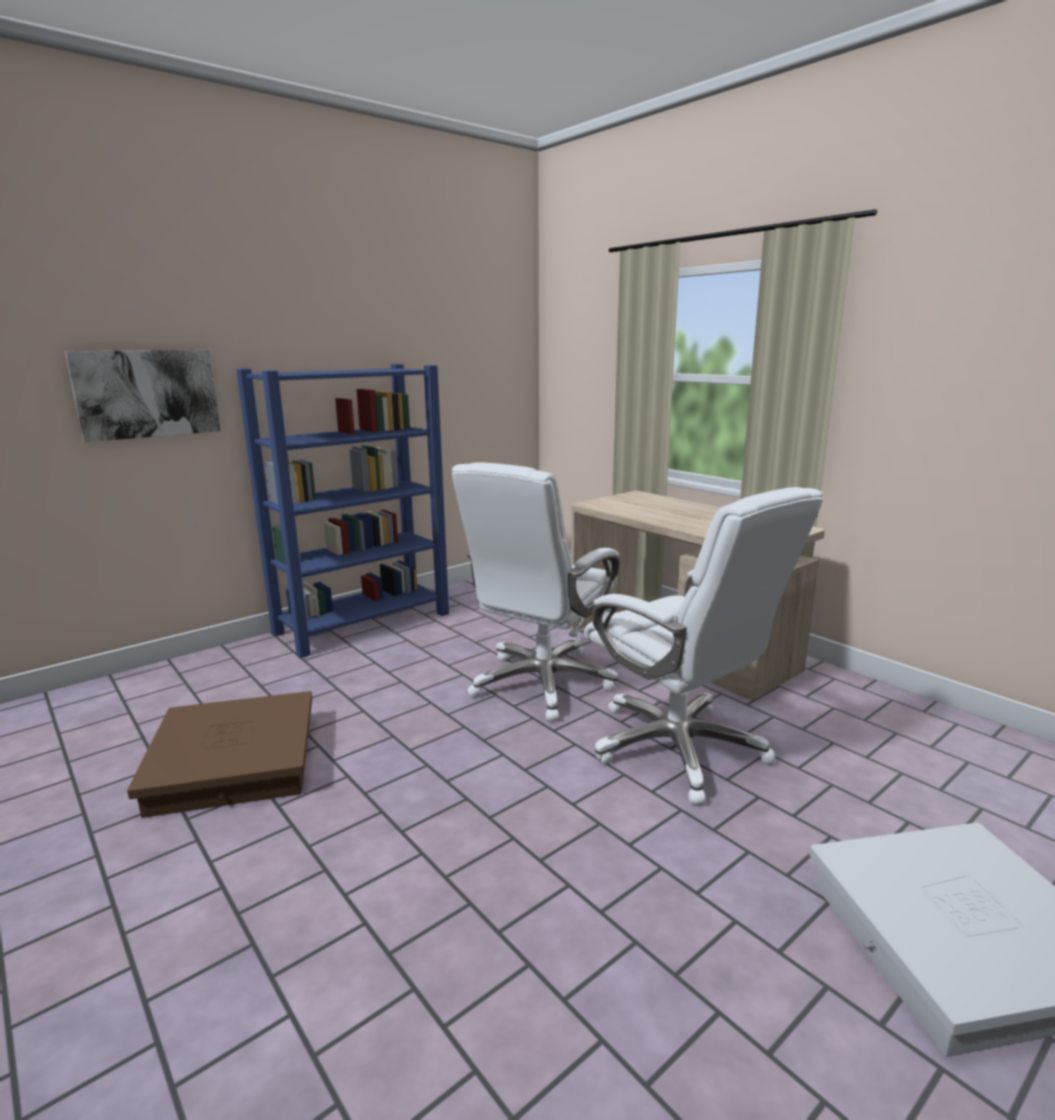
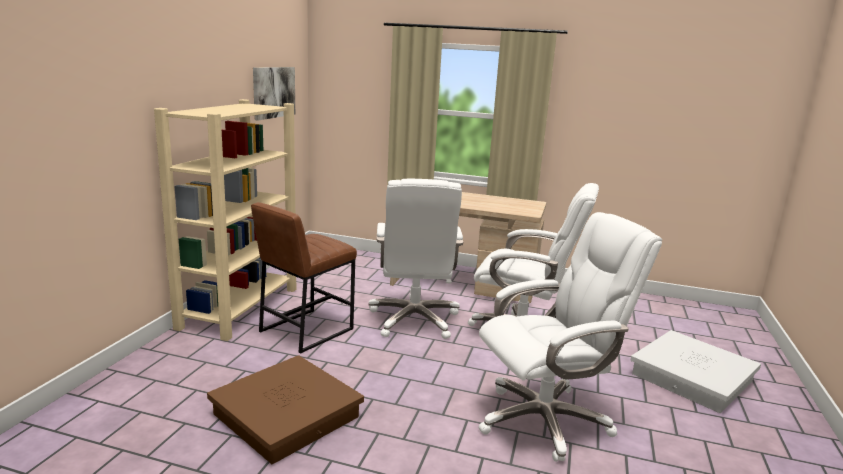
camera: 35 degrees left, 0 degrees up
(147, 393) = (95, 133): picture -> picture (273, 92)
(363, 623) = (240, 308): blue bookcase -> beige bookcase
(392, 665) = (305, 331): none -> brown chair
(537, 903) = (545, 420): none -> white office chair

